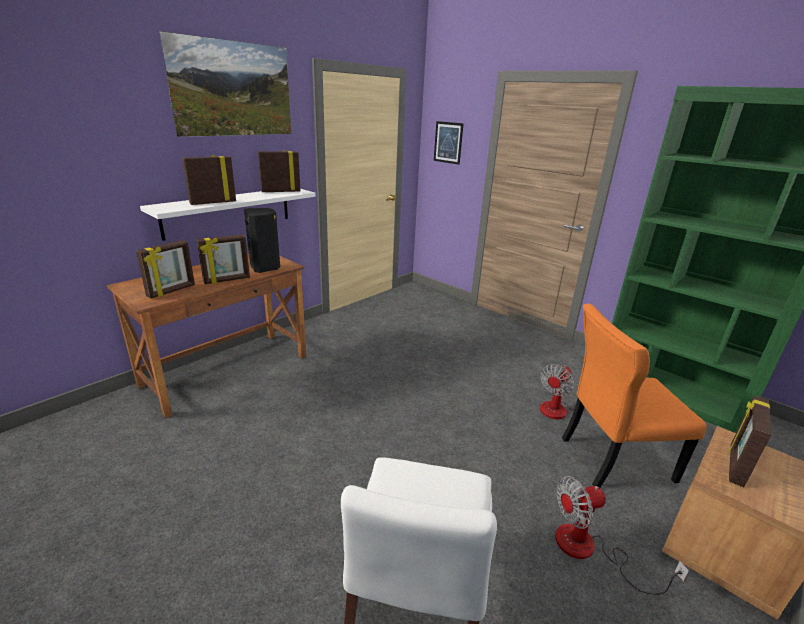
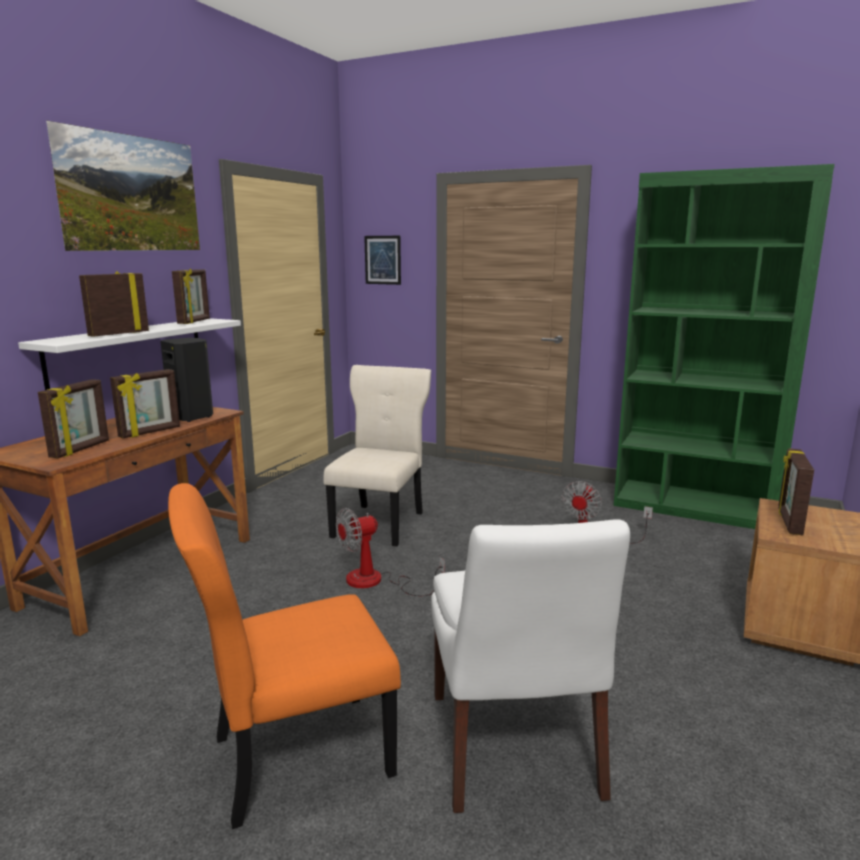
camera: 15 degrees left, 10 degrees down
(281, 191) = (195, 322): picture frame -> picture frame turned 135 degrees clockwise
(403, 359) = (380, 523): none -> beige chair
(589, 550) = (673, 655): fan -> fan (376, 582)
(611, 459) = (661, 574): orange chair -> orange chair (294, 757)

